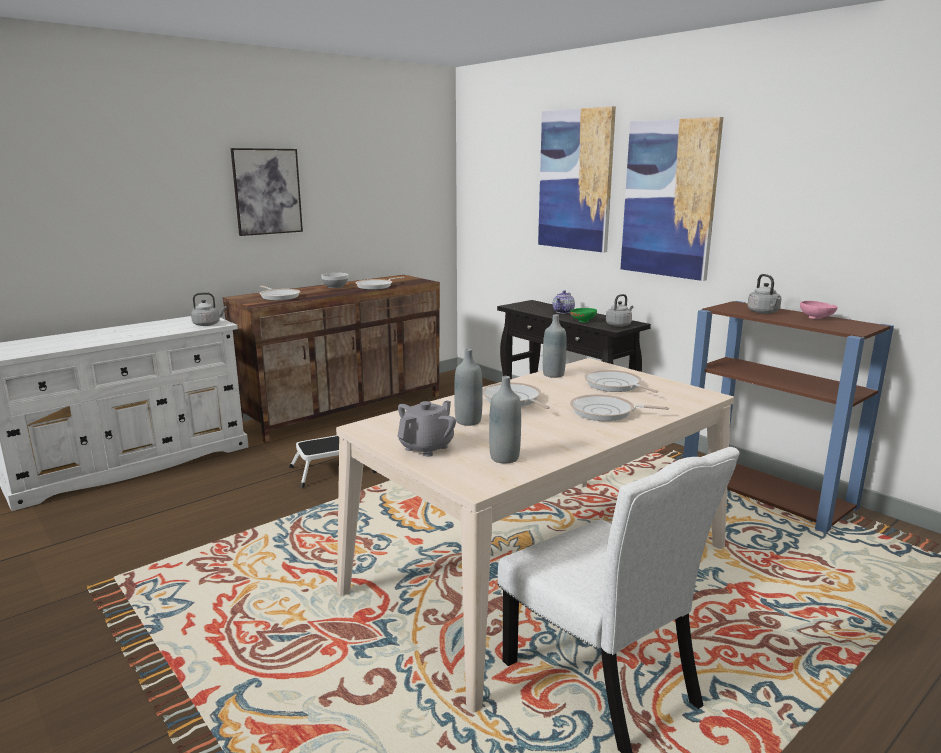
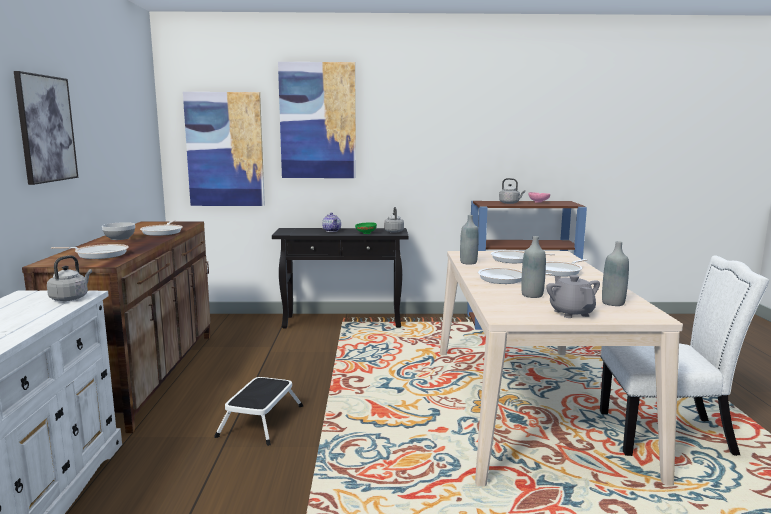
camera: 50 degrees left, 5 degrees down
(669, 199) = (410, 133): picture -> picture (225, 149)

